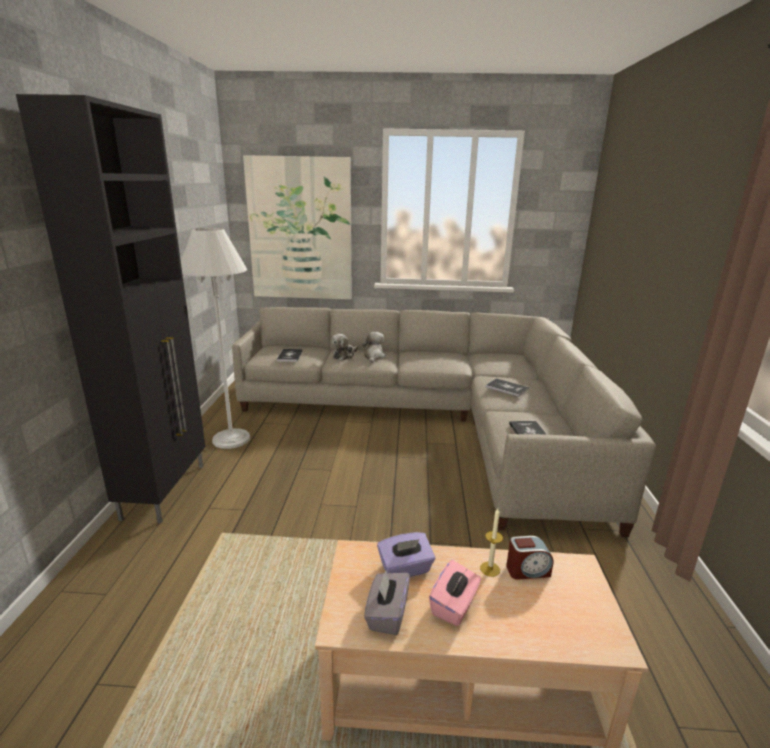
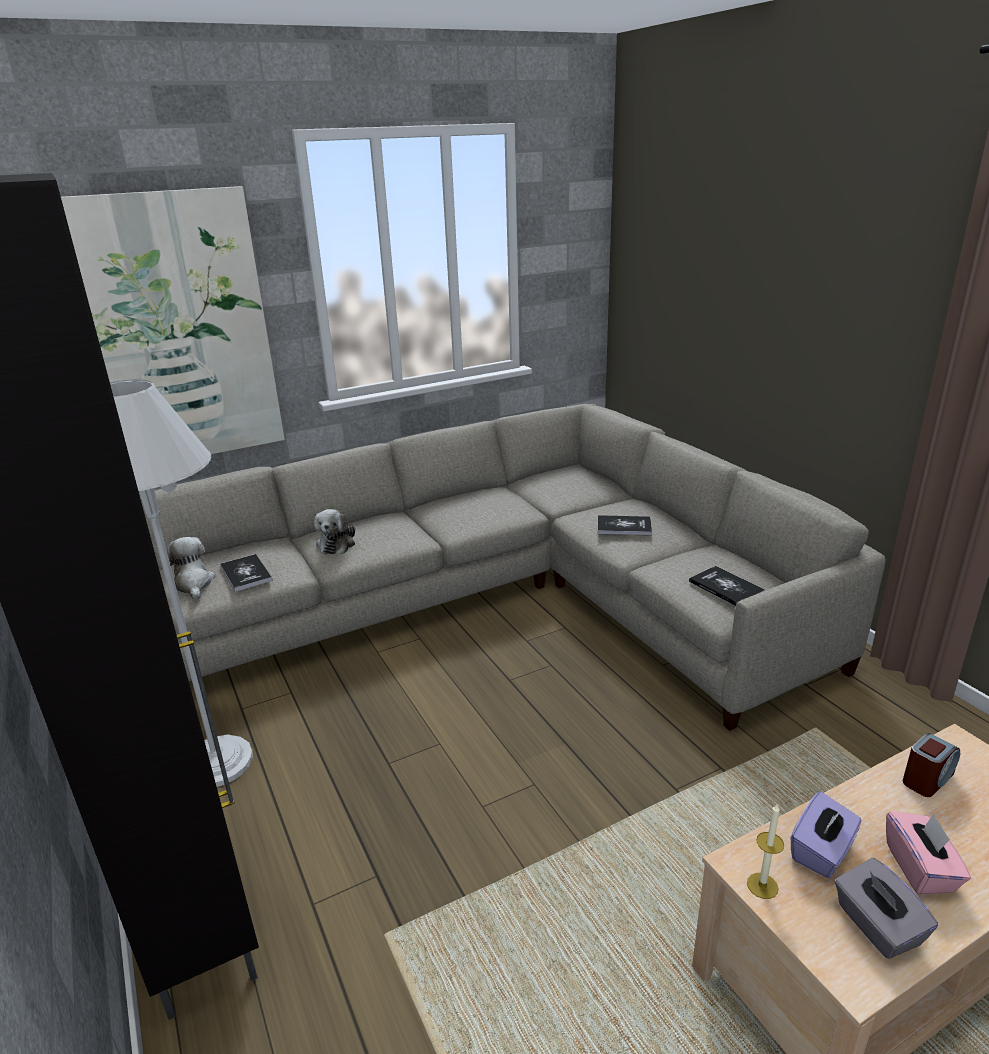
camera: 30 degrees left, 5 degrees up
(374, 357) = (386, 531): plush toy -> plush toy (193, 584)
(490, 569) = (895, 798): candle -> candle (762, 885)

